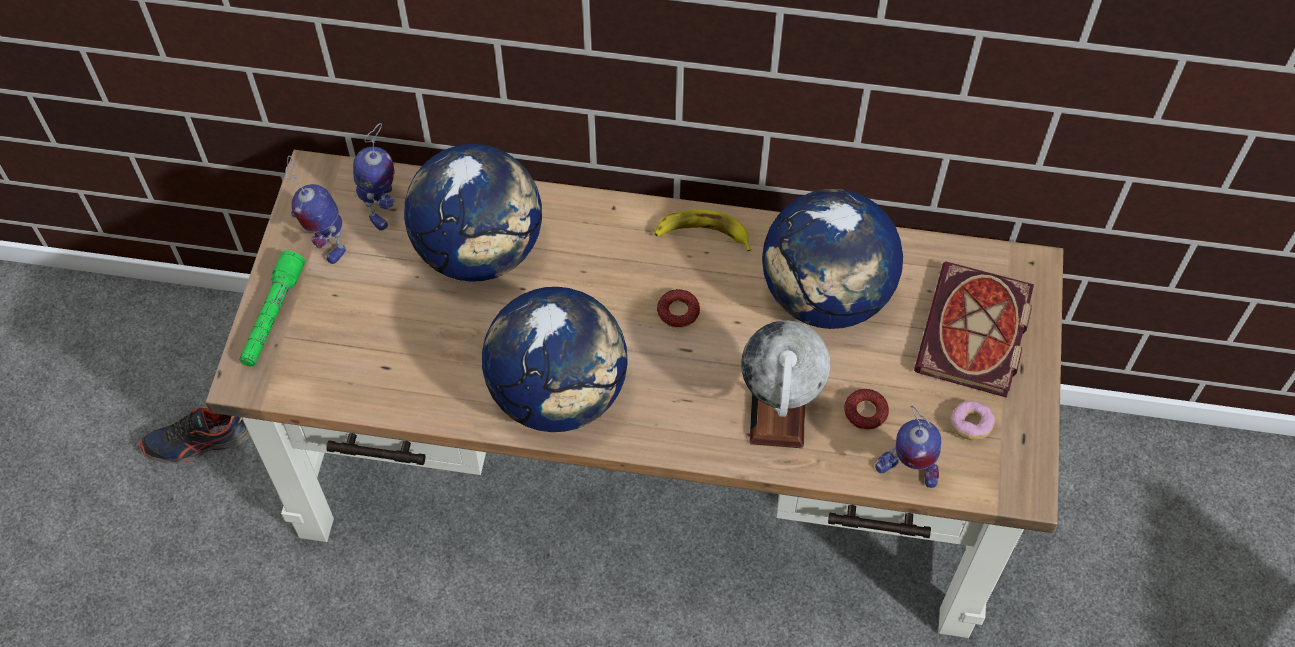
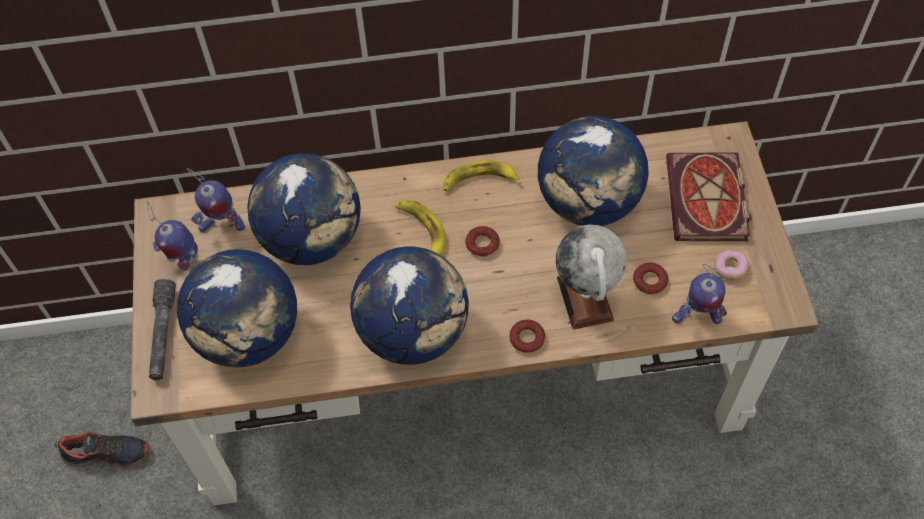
camera: 15 degrees left, 0 degrees up
(199, 442) = (107, 453): shoe -> shoe turned 150 degrees counterclockwise
(273, 316) = (163, 335): green flashlight -> grey flashlight
(368, 344) = (249, 336): none -> globe
(381, 207) = (221, 226): toy robot -> toy robot turned 105 degrees clockwise
(611, 276) = (421, 231): none -> banana
(690, 439) = (527, 338): none -> donut

